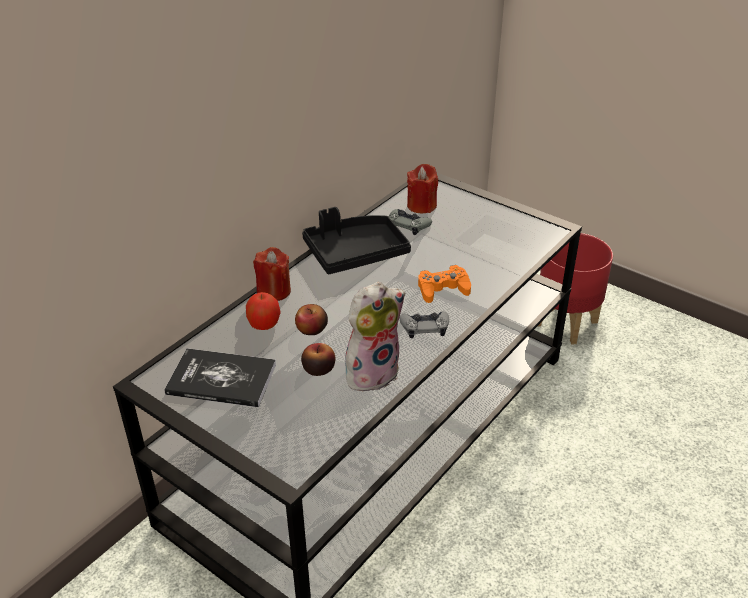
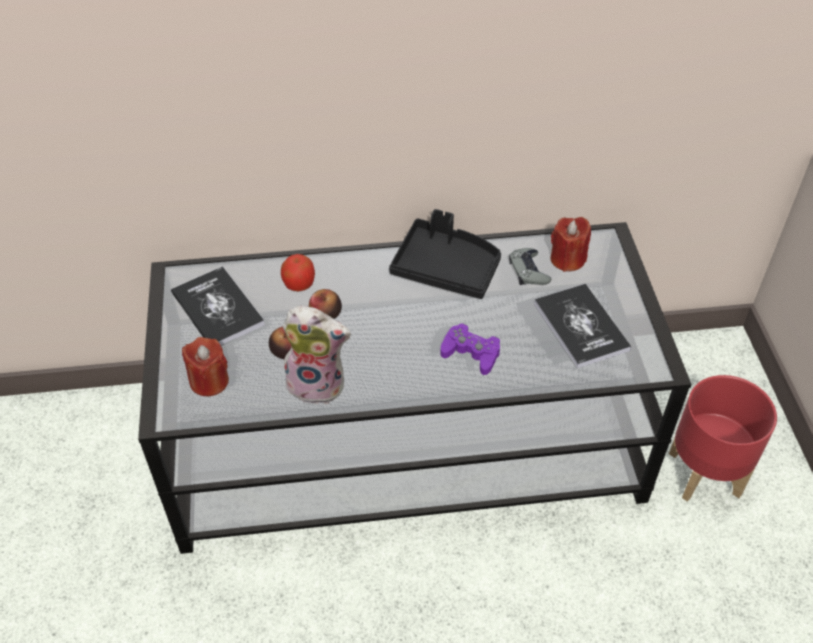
camera: 45 degrees right, 10 degrees up
(274, 291) = (341, 260): red candle -> red candle (209, 381)
(425, 327) = (408, 376): grey game controller -> none
(443, 289) = (471, 353): orange game controller -> purple game controller
(483, 235) = (581, 326): none -> book

